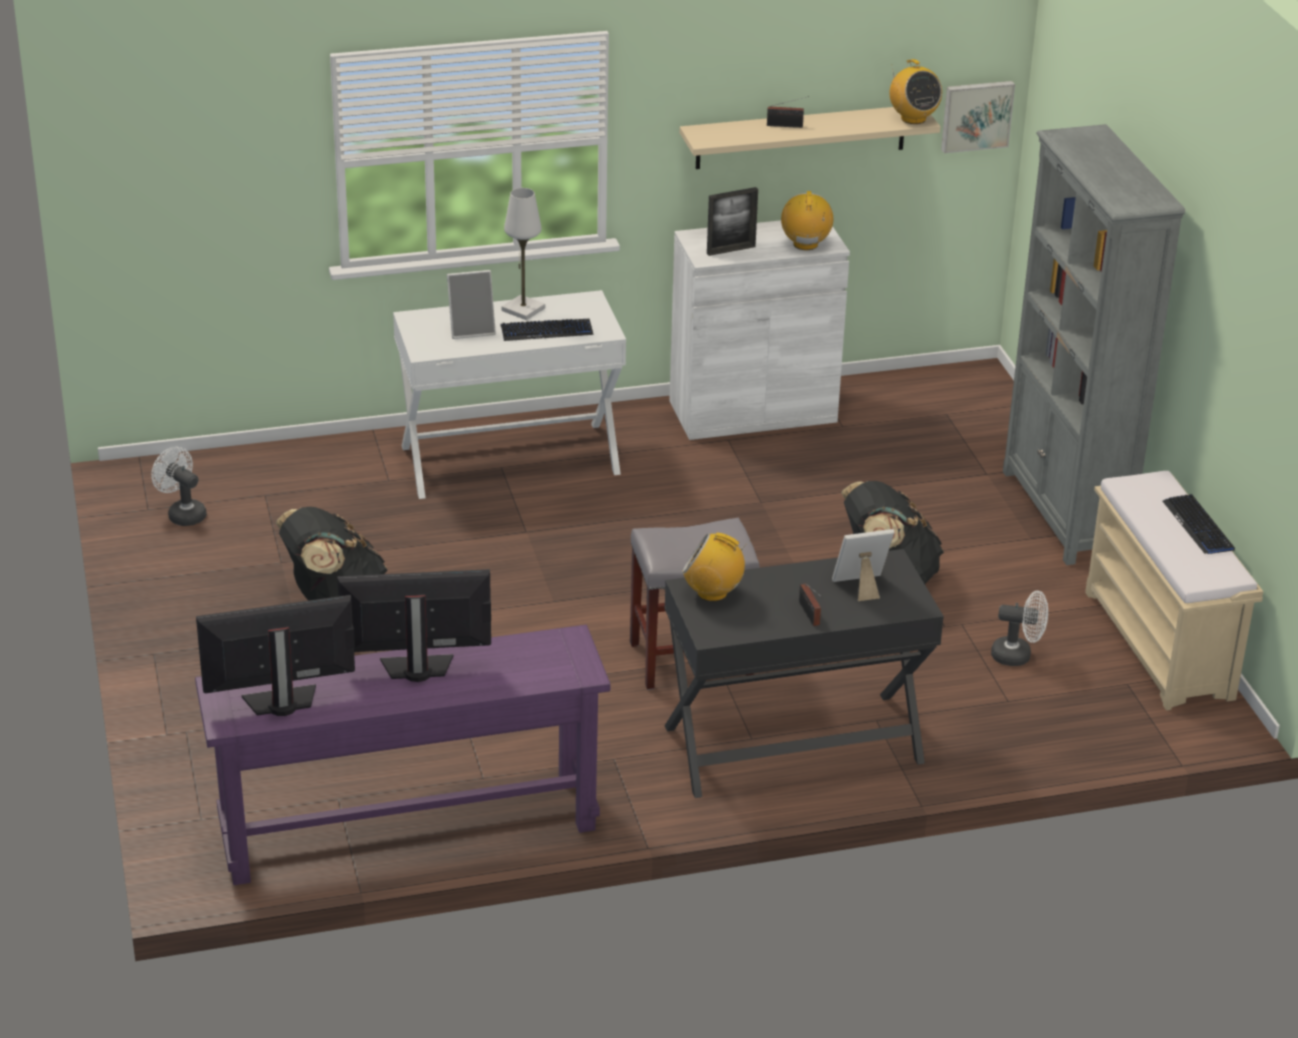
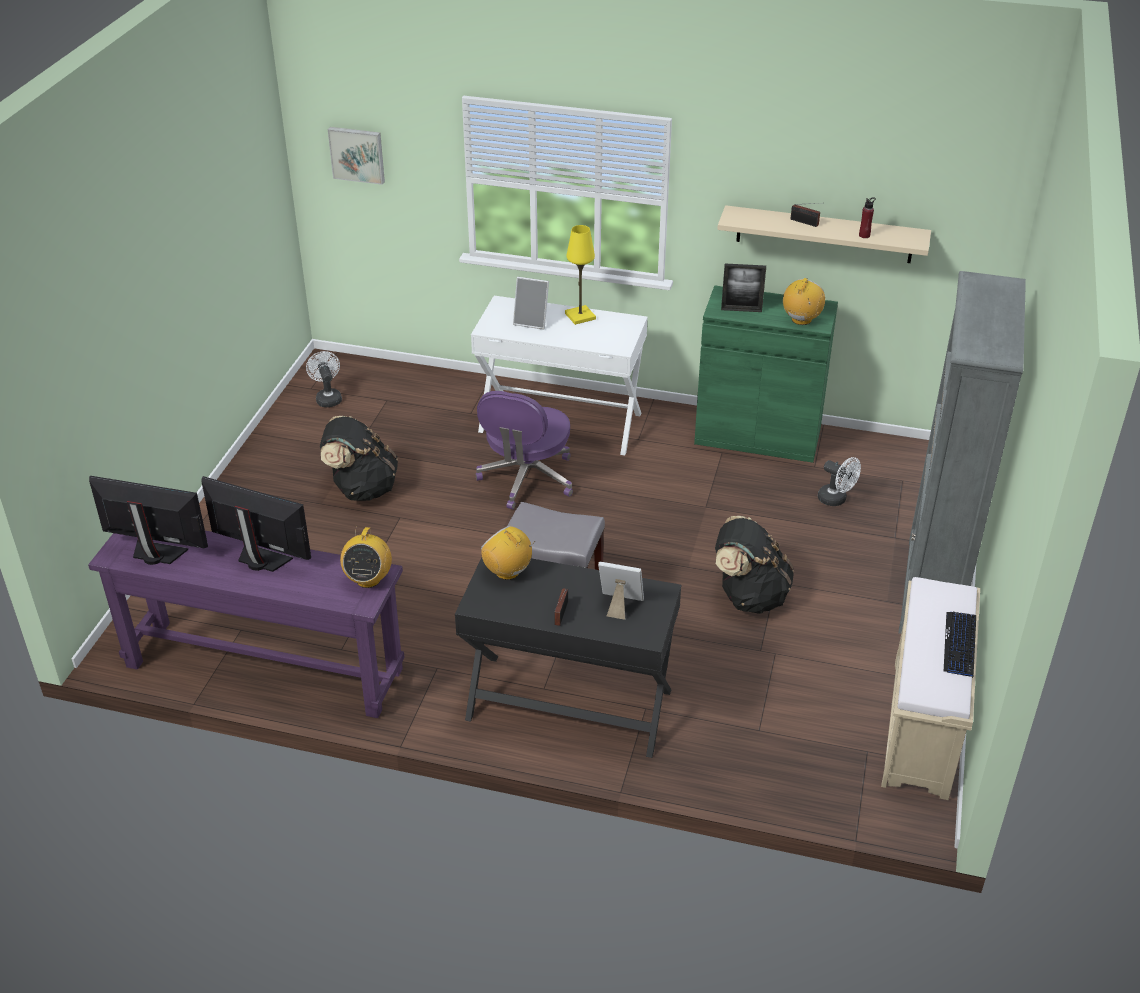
camera: 30 degrees right, 5 degrees up
(523, 309) = (580, 316): white table lamp -> yellow table lamp
(529, 533) = (527, 479): none -> purple office chair
(546, 331) = (581, 336): keyboard -> none
(753, 411) = (757, 436): white cabinet -> green cabinet
(861, 125) = (864, 235): none -> red bottle
(913, 118) = (911, 239): radio -> radio (368, 579)
(976, 115) = (978, 249): picture -> picture (357, 154)
(1018, 656) = (797, 695): white fan -> white fan (836, 500)

